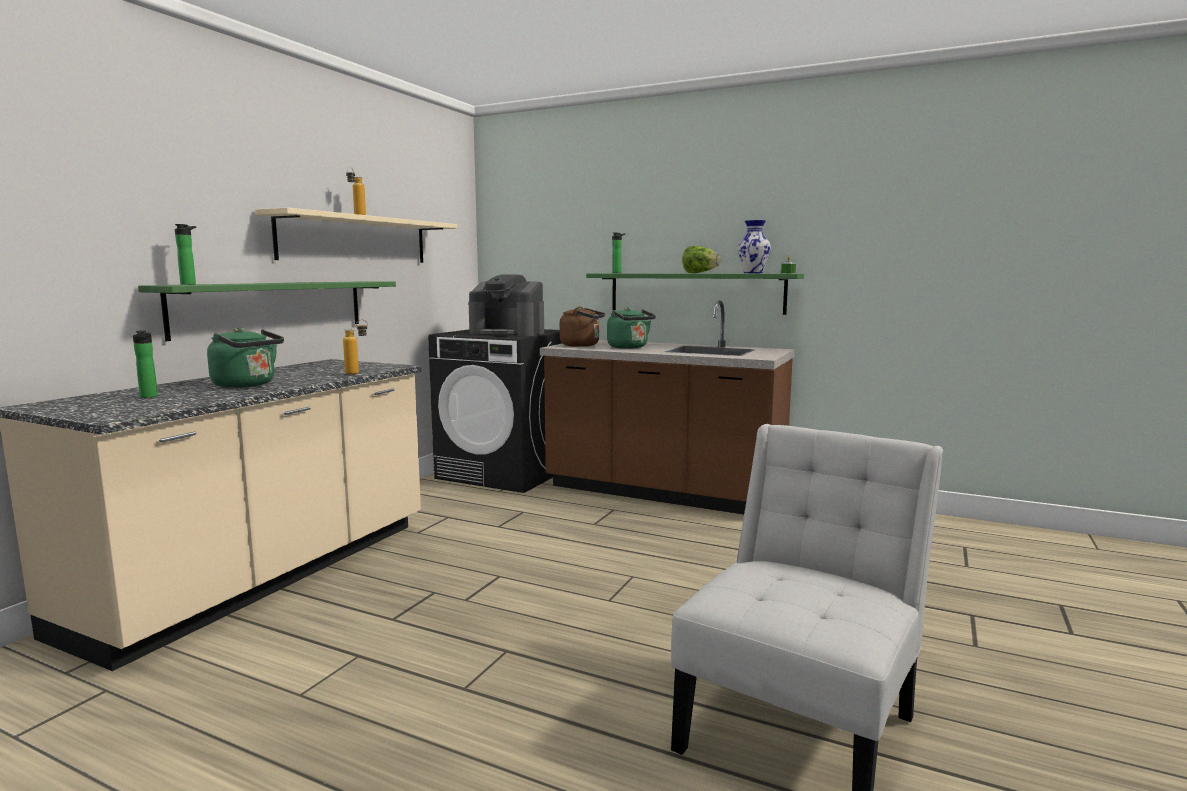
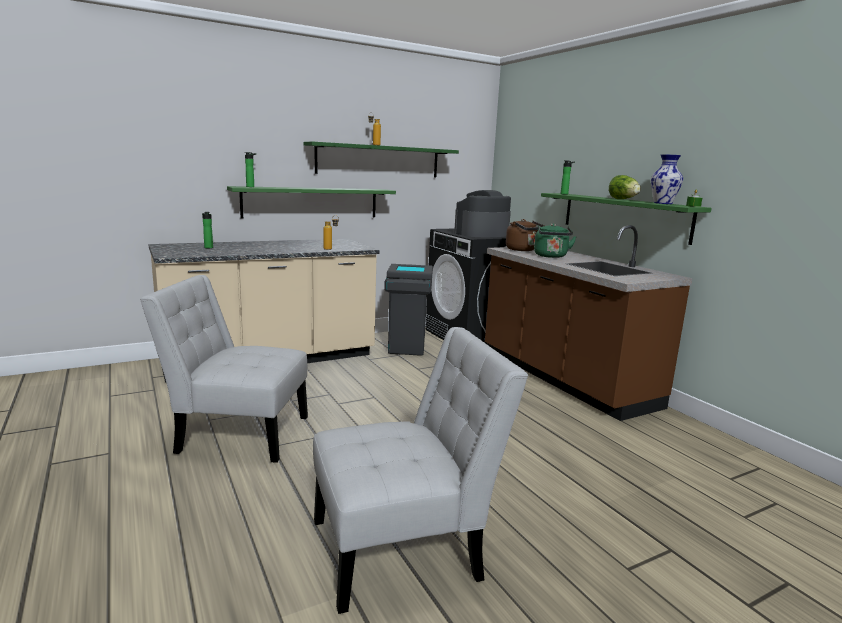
camera: 35 degrees right, 5 degrees up
(247, 385) = (262, 248): green kettle -> none
(356, 240) = (379, 161): beige shelf -> green shelf
(382, 694) = (237, 433): none -> white chair
(447, 507) = (406, 349): none -> grey trash can
(508, 333) = (481, 234): coffee machine -> coffee machine turned 90 degrees clockwise

